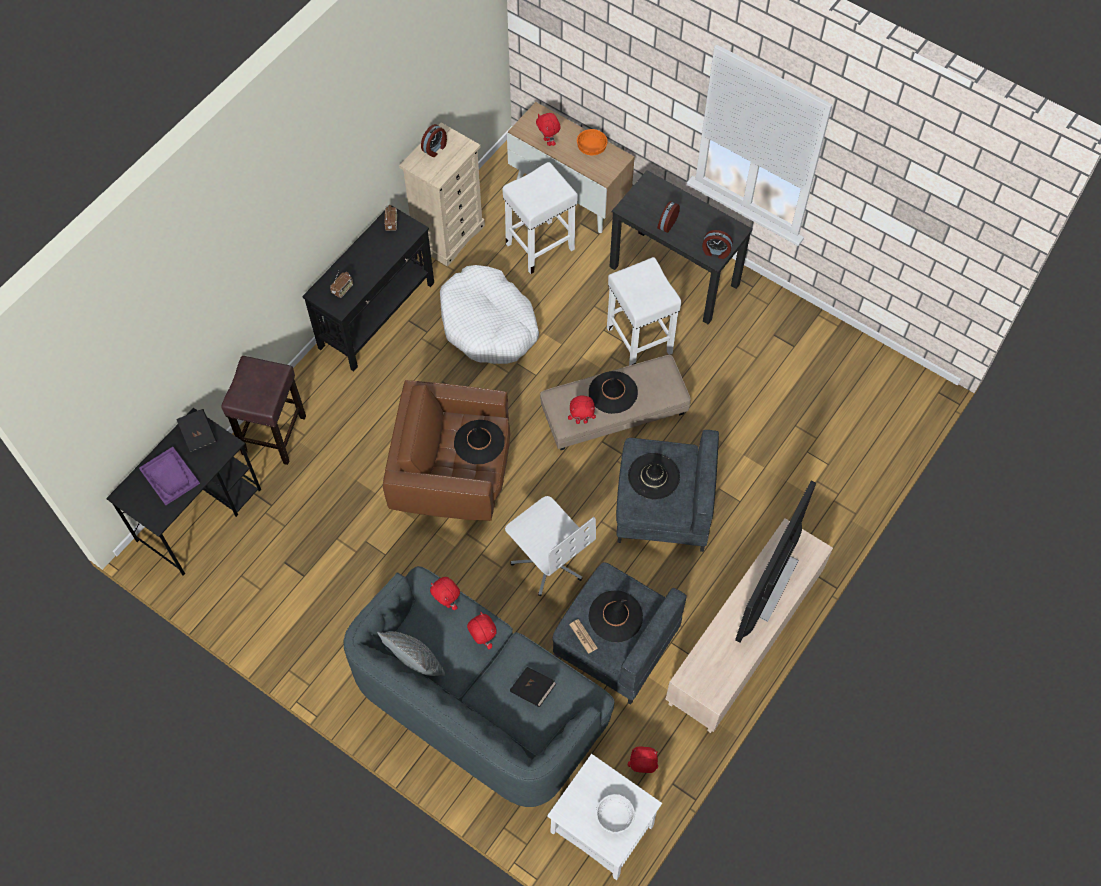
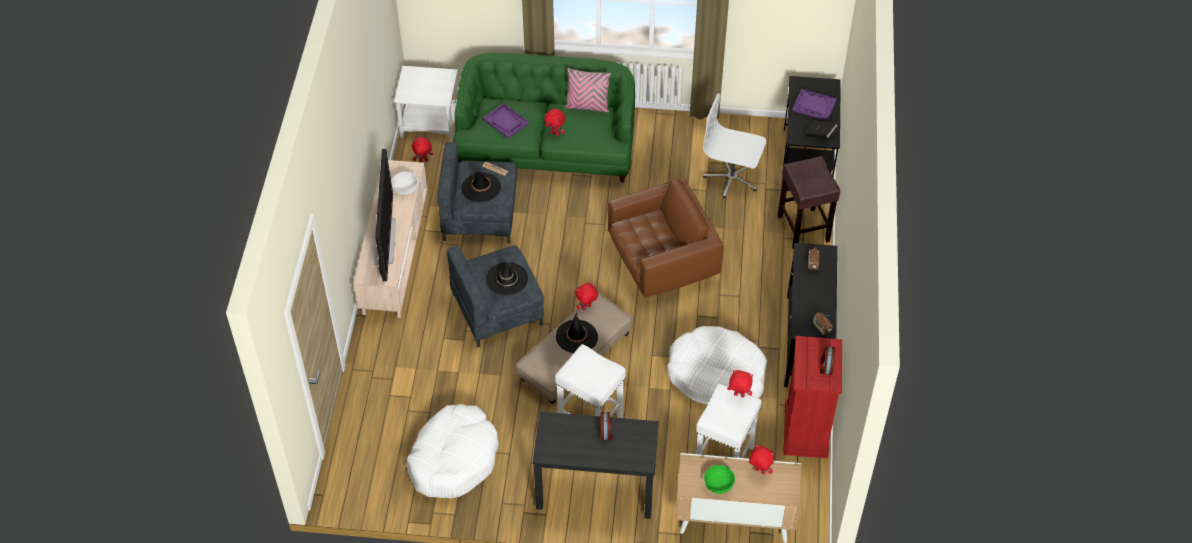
camera: 150 degrees right, 10 degrees down
(415, 662) = (587, 106): grey pillow -> pink pillow
(447, 602) = (591, 141): red plush toy -> red plush toy (738, 395)
(448, 234) = (806, 431): beige dresser -> red dresser
(478, 702) = (547, 148): grey sofa -> green sofa
(479, 442) = (644, 245): black hat -> none
(533, 690) = (506, 122): black book -> purple tray
(549, 561) = (555, 240): white office chair -> white office chair (732, 178)
(592, 148) = (718, 484): orange bowl -> green bowl
(615, 817) = (417, 84): white bowl -> white bowl (405, 188)
(716, 252) = (551, 426): alarm clock -> none
(793, 366) = (453, 458): none -> white dog bed

